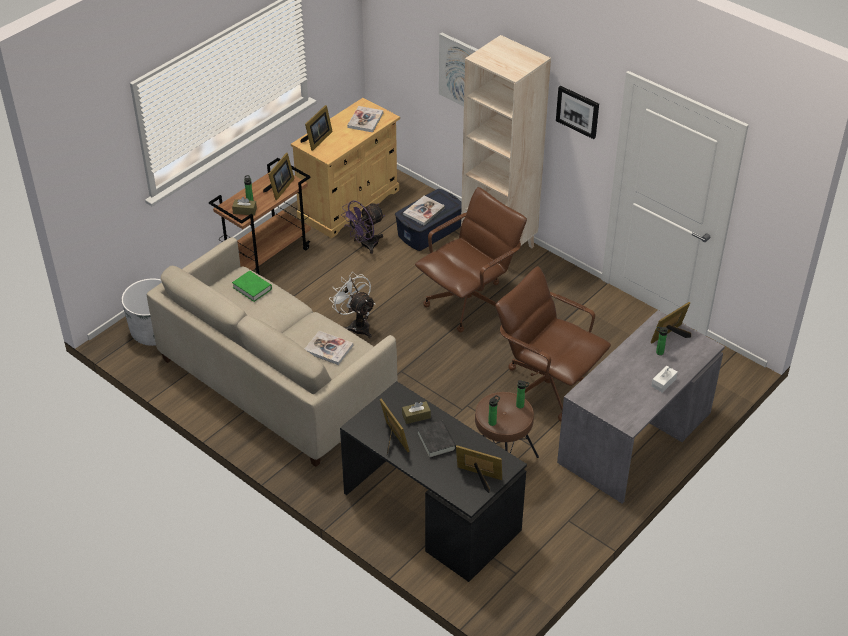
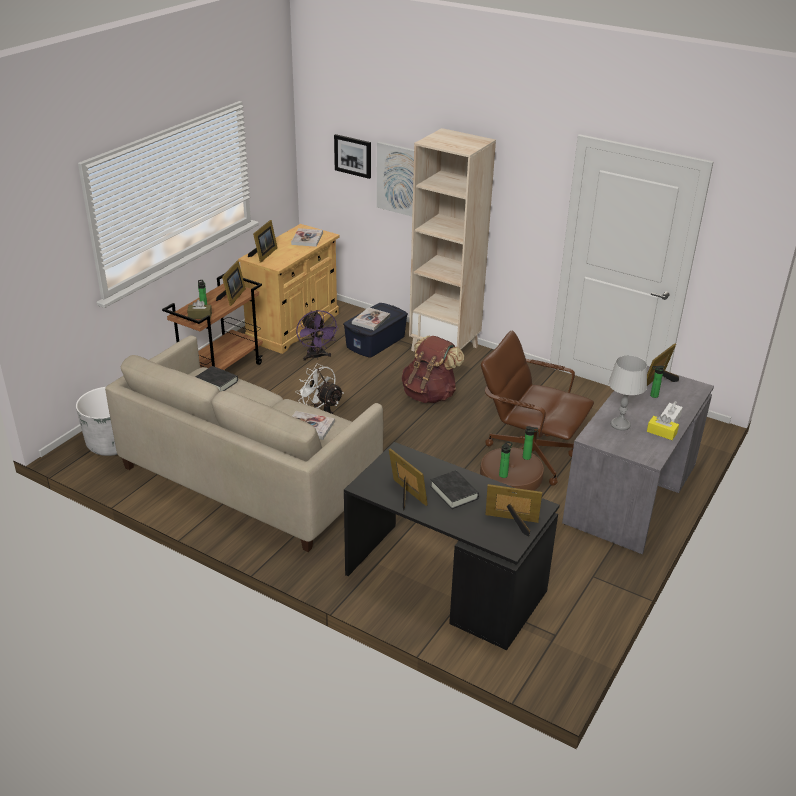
camera: 10 degrees left, 10 degrees down
(252, 288) = (217, 382): green book -> black book
(365, 245) = (316, 357): purple fan -> purple fan turned 60 degrees counterclockwise
(416, 416) = (425, 471): brown tissue box -> none
(469, 303) = (430, 394): brown office chair -> brown backpack
(578, 111) = (524, 191): picture -> picture (353, 156)
(614, 383) = (620, 424): none -> grey table lamp
(650, 396) = (661, 432): none -> yellow tissue box

